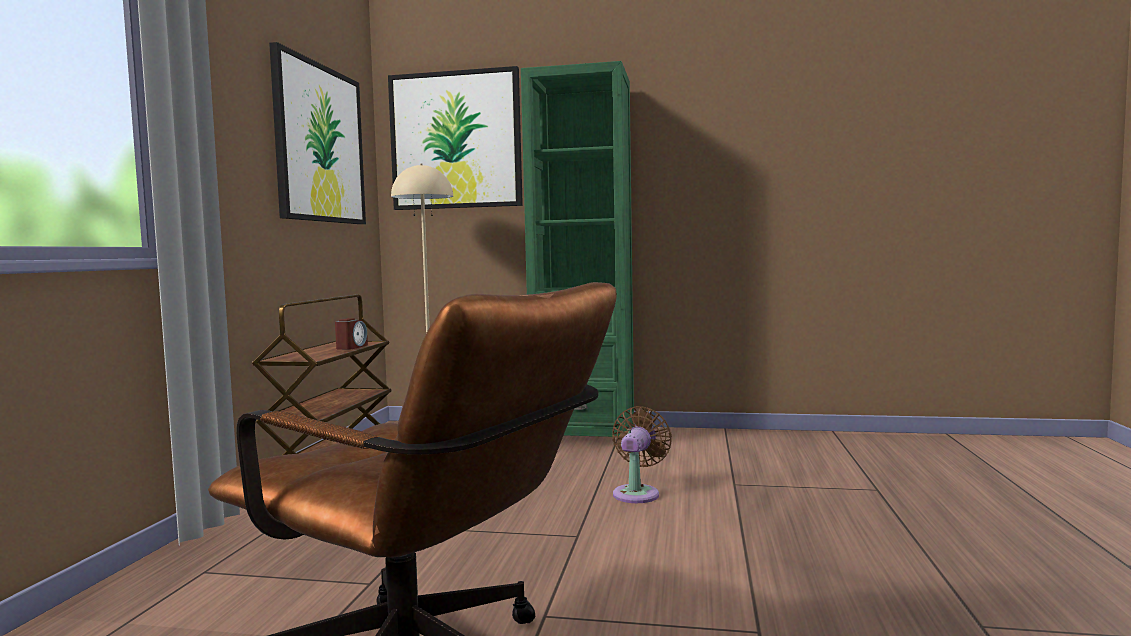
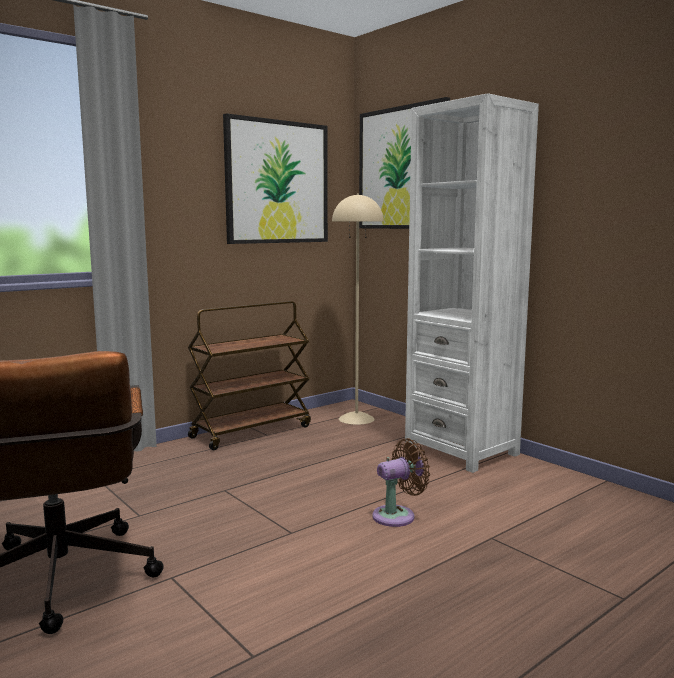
camera: 40 degrees right, 5 degrees up
(351, 347) = (267, 343): alarm clock -> none
(584, 435) = (461, 451): green bookcase -> white bookcase

